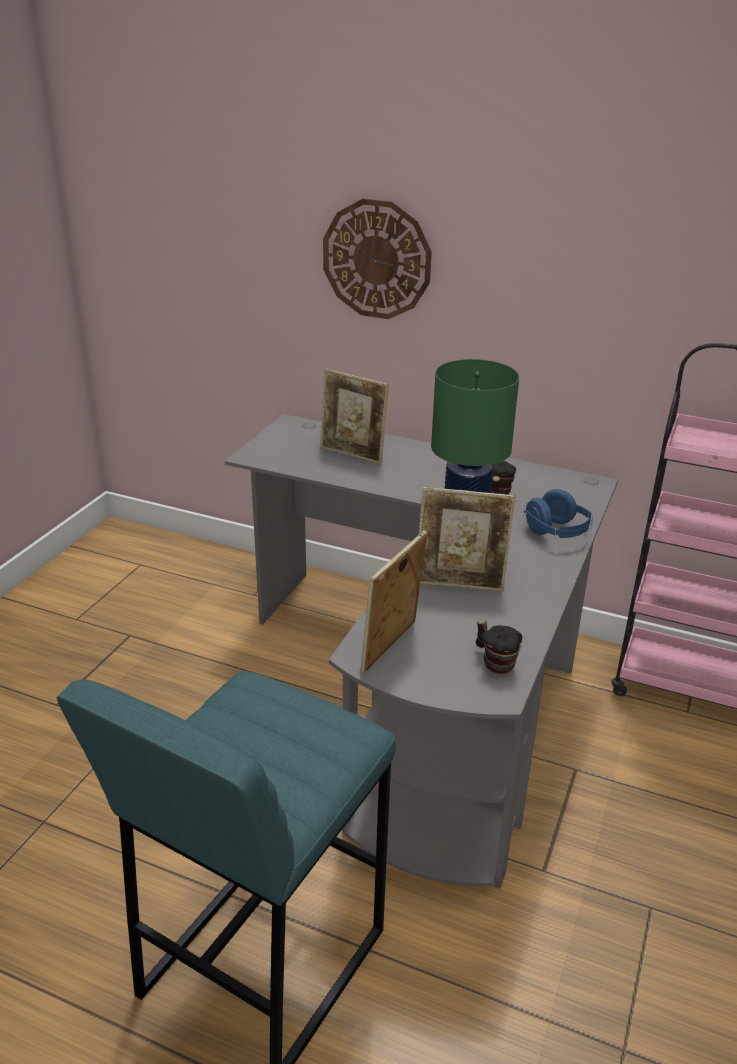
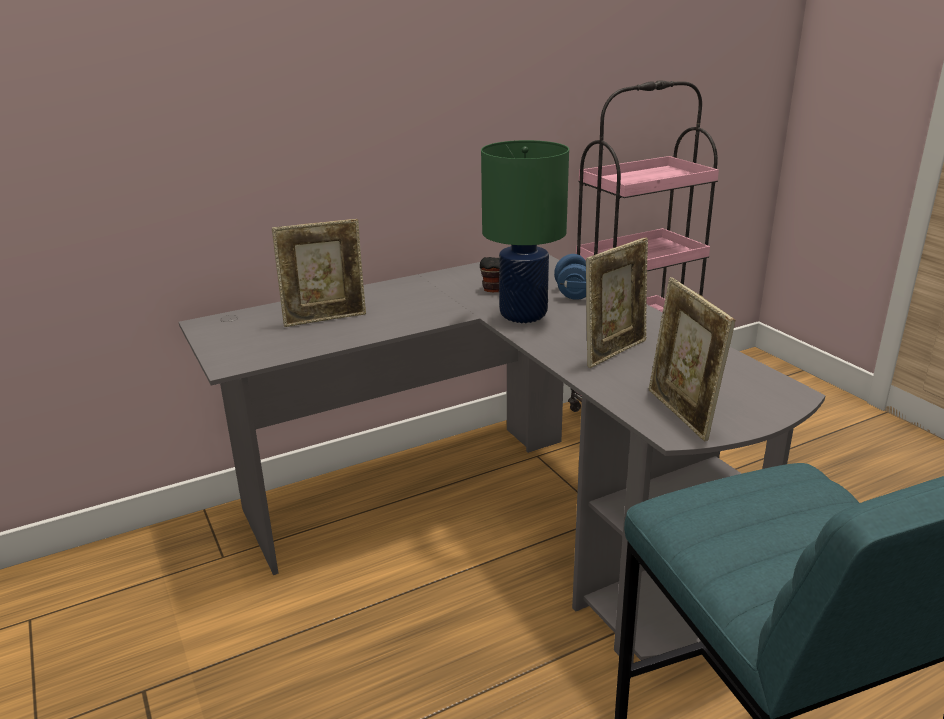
camera: 50 degrees left, 5 degrees down
(376, 259) = (267, 92): wall clock -> none
(495, 662) = (745, 379): mug -> none

